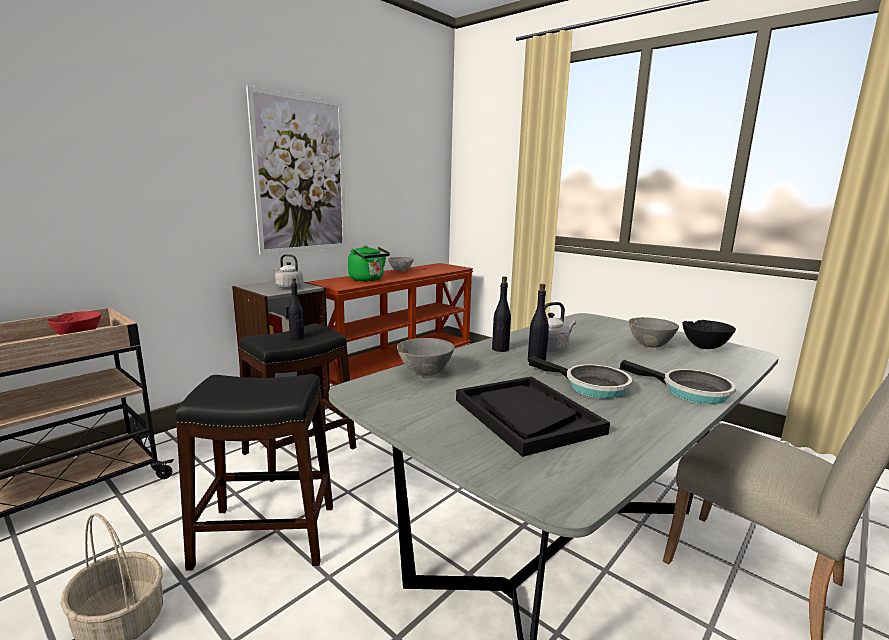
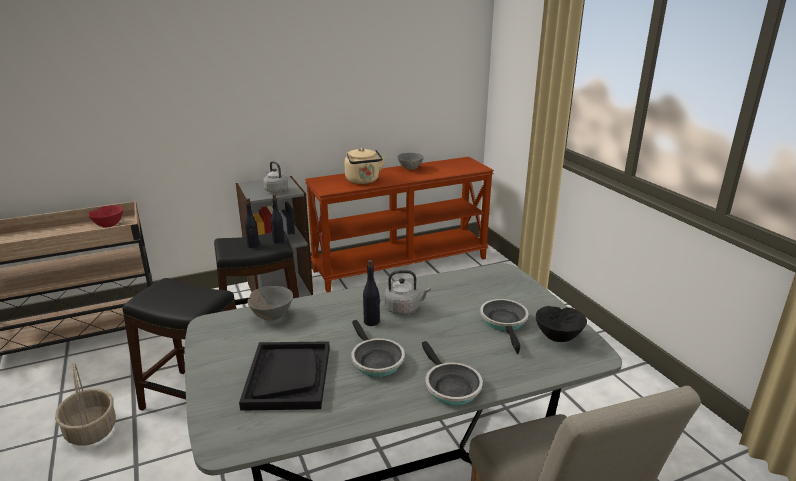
camera: 25 degrees right, 10 degrees up
(301, 175) = (302, 80): picture -> none
(368, 280) = (363, 181): green kettle -> beige kettle
(500, 349) = (361, 301): black bottle -> black bottle (278, 241)
(649, 345) = (505, 323): grey bowl -> frying pan

